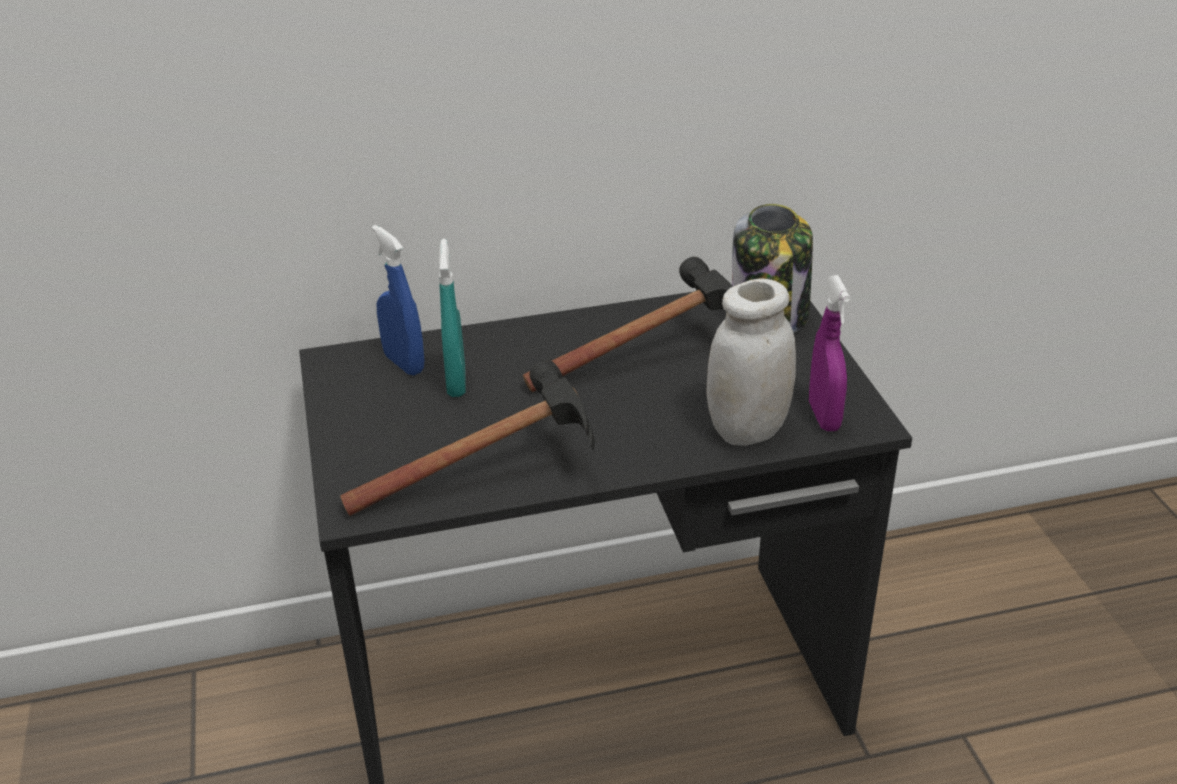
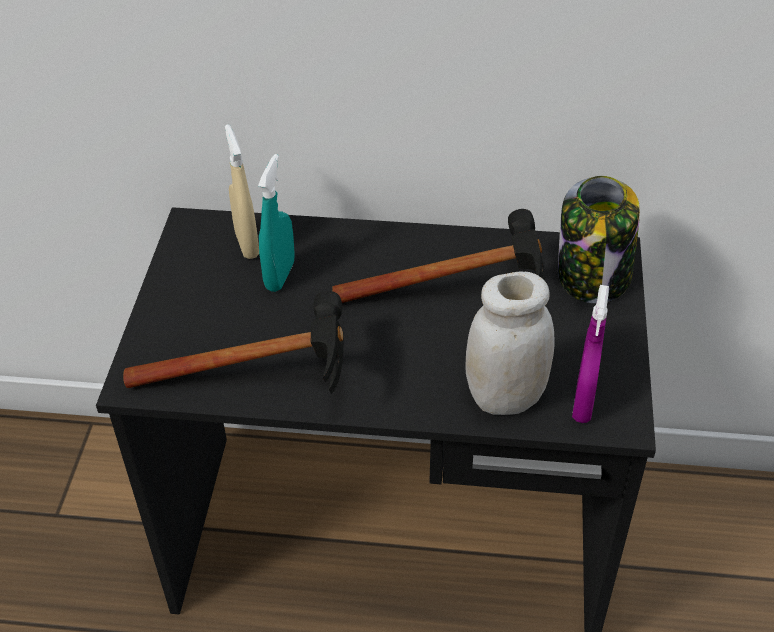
camera: 20 degrees right, 10 degrees up
(404, 363) = (247, 244): blue spray bottle -> beige spray bottle

